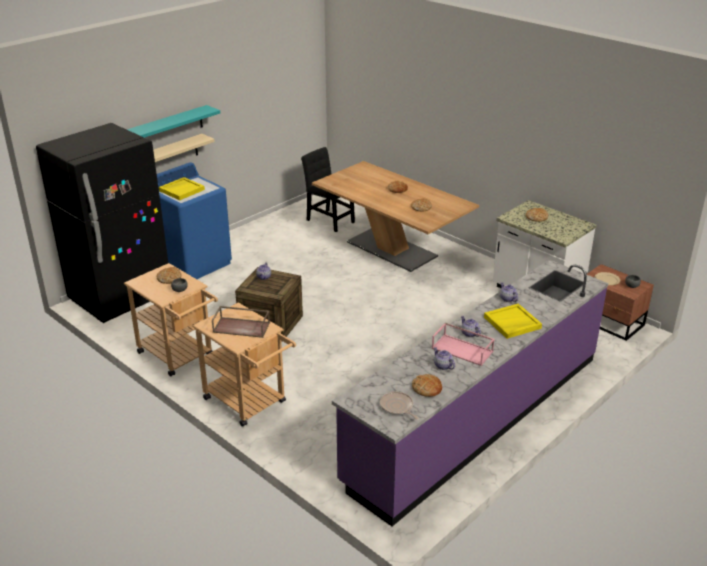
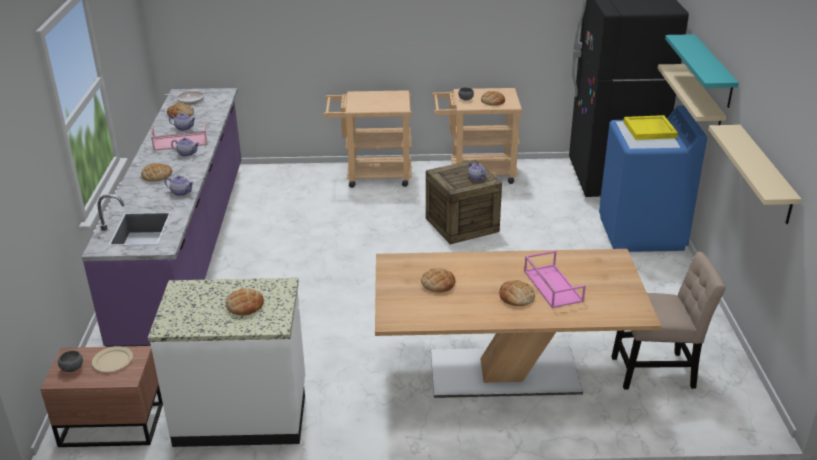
camera: 135 degrees right, 0 degrees up
(242, 327) = (373, 101): brown tray -> none
(257, 120) = (765, 174): none -> beige shelf
(329, 220) = (657, 371): black chair -> beige chair
(374, 186) = (552, 285): none -> pink tray
(512, 323) = (156, 175): yellow tray -> bread

